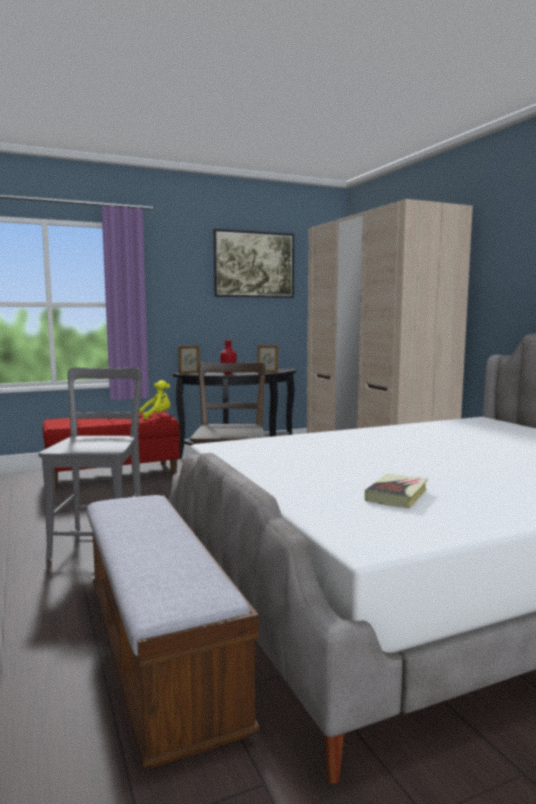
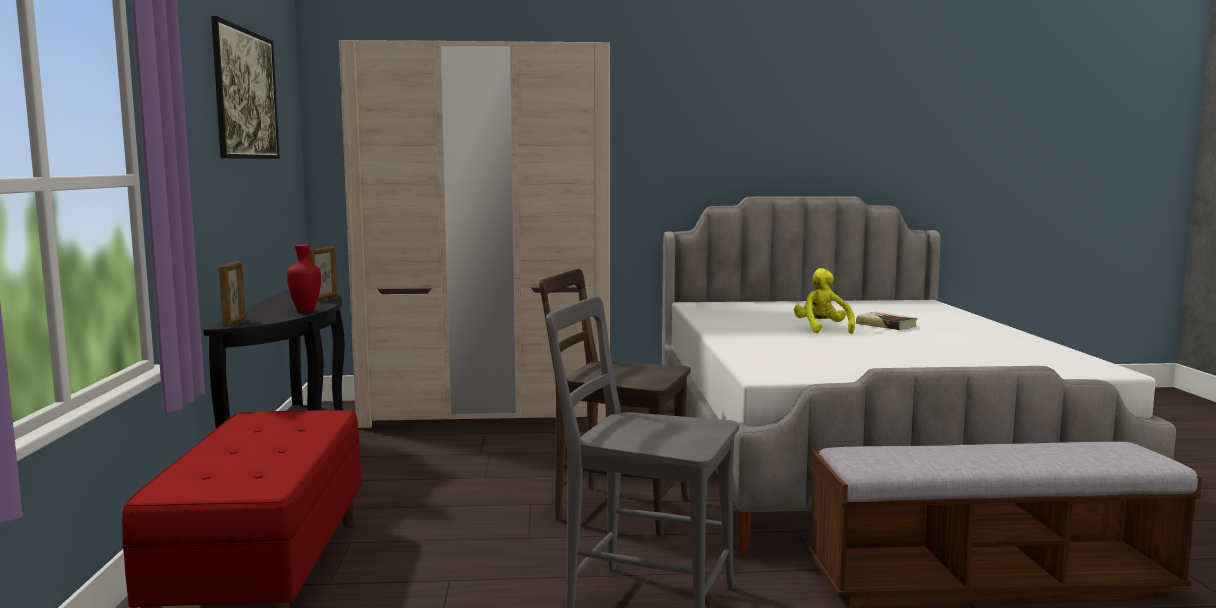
camera: 70 degrees left, 0 degrees up
(156, 416) = (283, 419): yellow plush toy -> yellow plush toy (822, 329)
(397, 495) = (984, 353): book -> book (886, 325)

